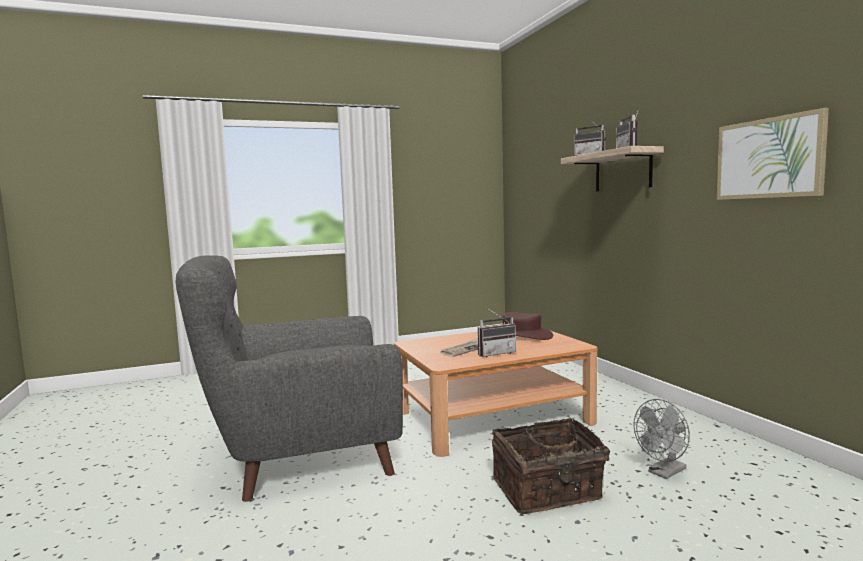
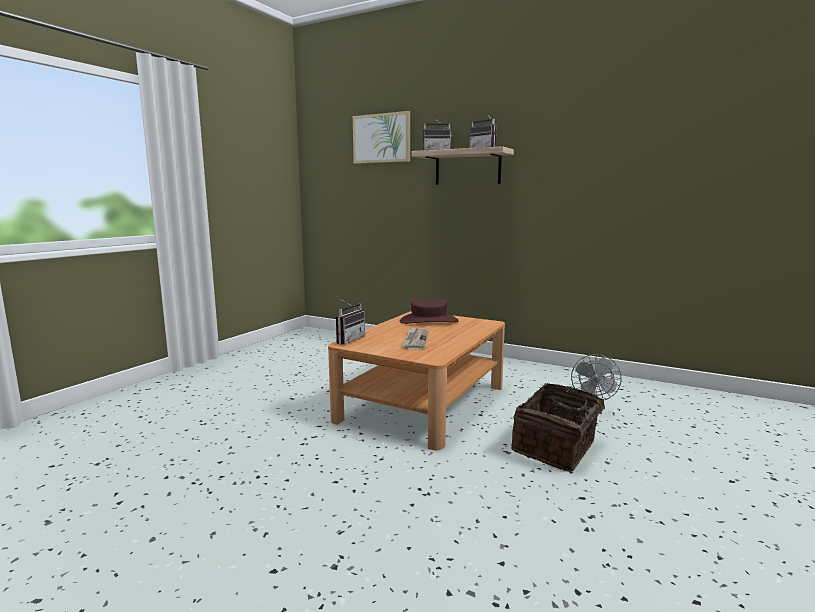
camera: 40 degrees left, 5 degrees up
(300, 456) = (306, 499): grey armchair -> none
(495, 353) = (447, 340): radio -> radio (347, 339)
(769, 158) = (612, 167): picture -> picture (381, 138)

